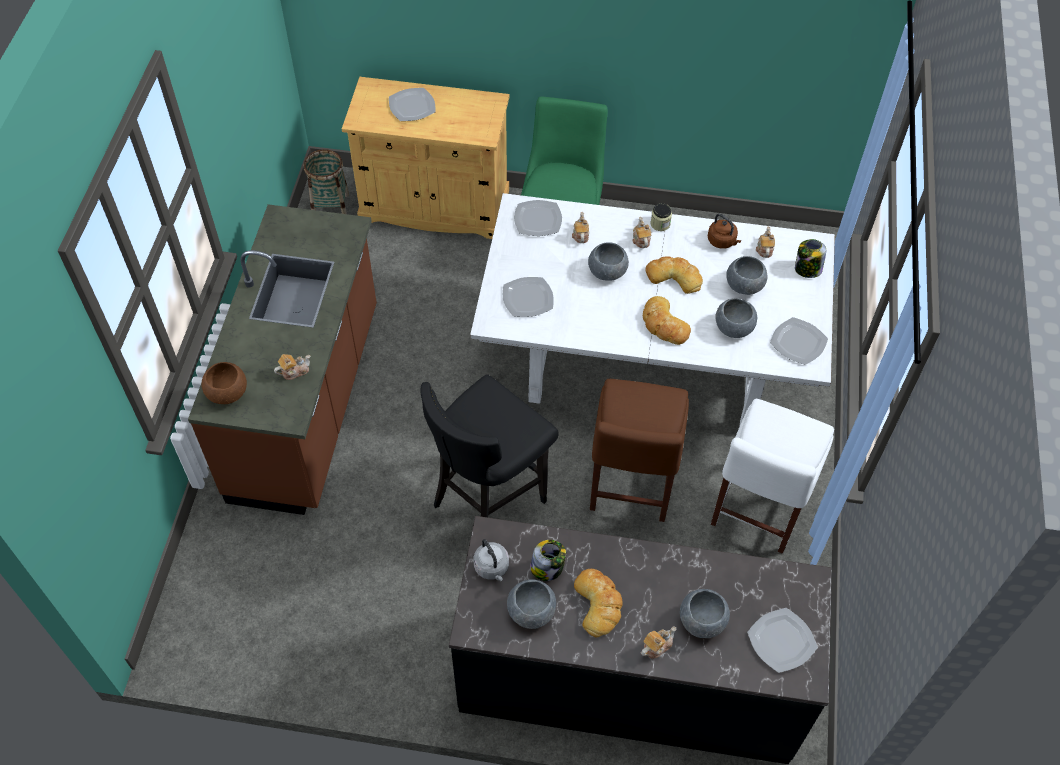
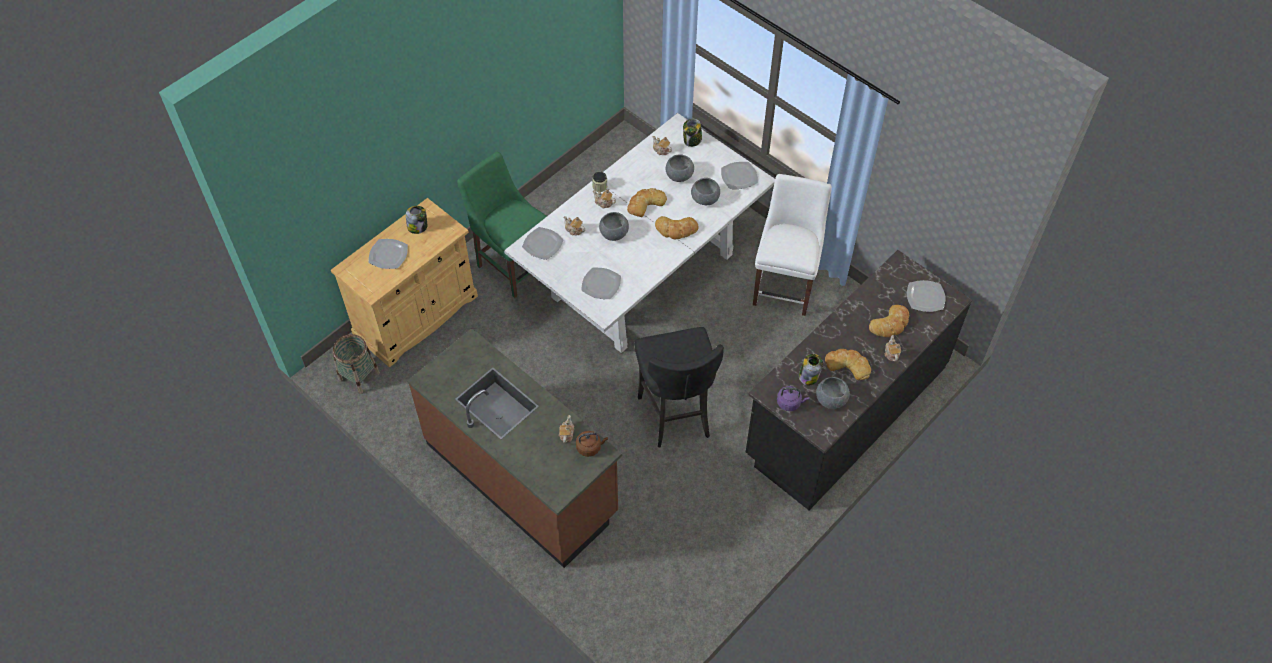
camera: 55 degrees left, 0 degrees up
(227, 392) = (553, 480): brown bowl -> none
(466, 107) = (418, 227): none -> jar
(492, 568) = (790, 403): grey kettle -> purple kettle
(630, 486) = (723, 336): brown chair -> none
(702, 621) = (890, 324): grey bowl -> bread
(722, 241) = (639, 165): brown kettle -> brown kettle (590, 447)
(756, 511) = (785, 285): white chair -> white chair turned 135 degrees counterclockwise

